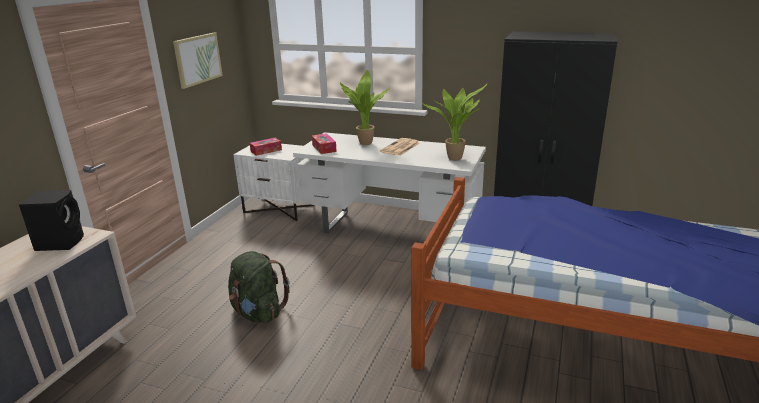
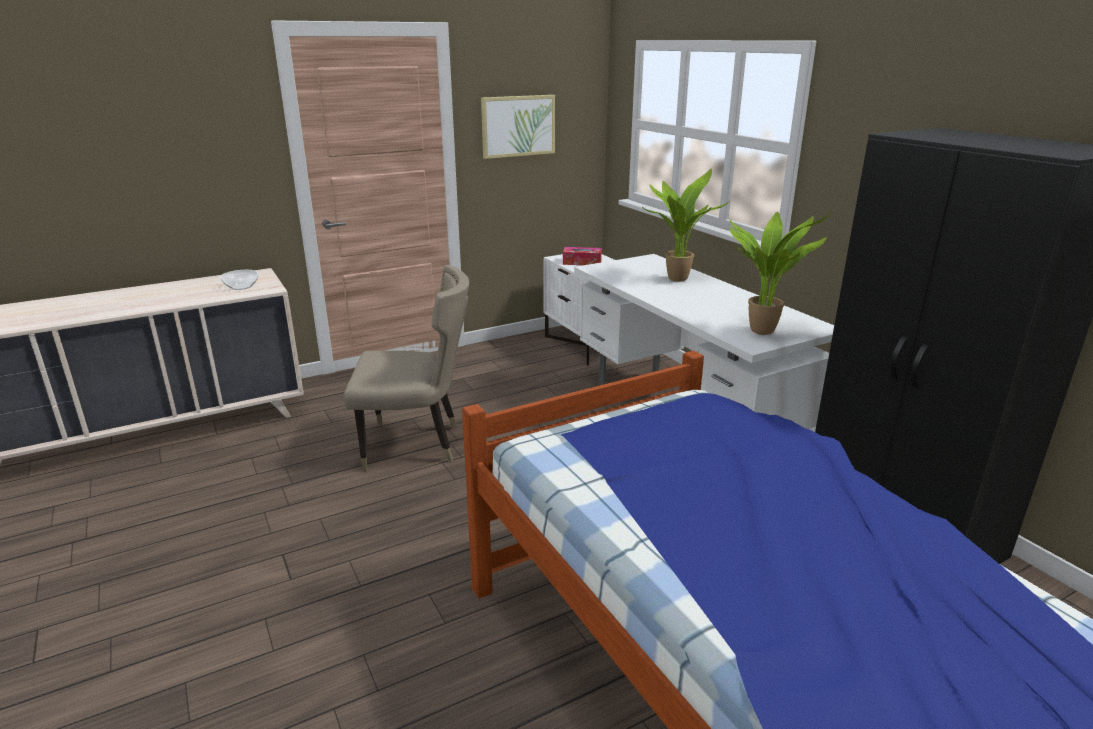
camera: 40 degrees right, 0 degrees up
(61, 242) = (241, 286): black speaker -> bowl
(258, 313) = (416, 445): green backpack -> beige chair
(324, 148) = (617, 271): tissue box -> none
(400, 148) = (712, 296): newspaper -> none

